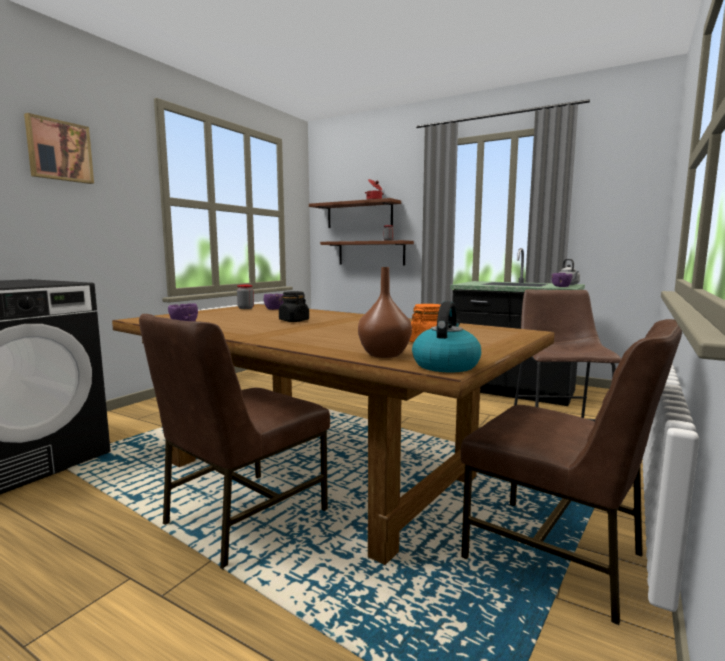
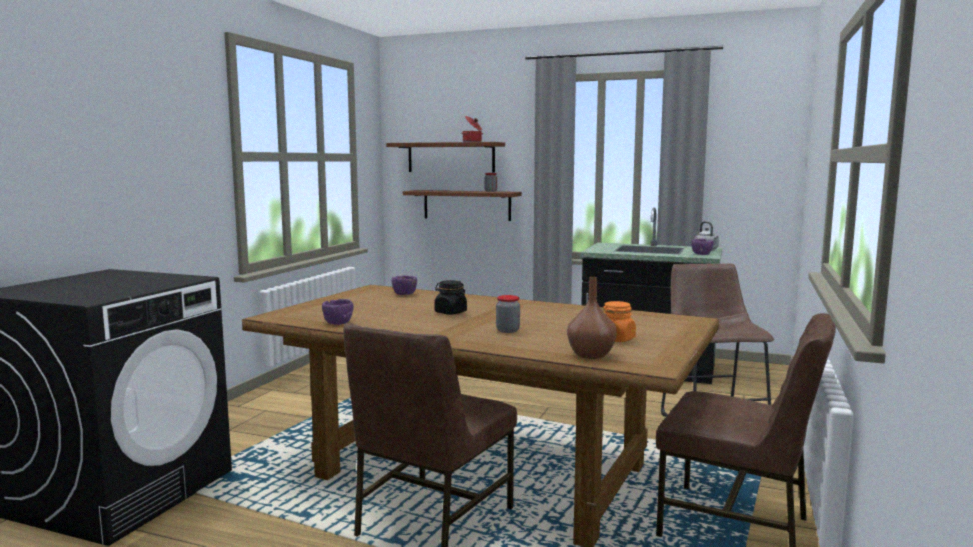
camera: 10 degrees left, 0 degrees up
(59, 151) = (135, 110): picture -> none
(245, 308) = (367, 293): jar -> jar (508, 330)
(445, 365) = (653, 364): kettle -> none

